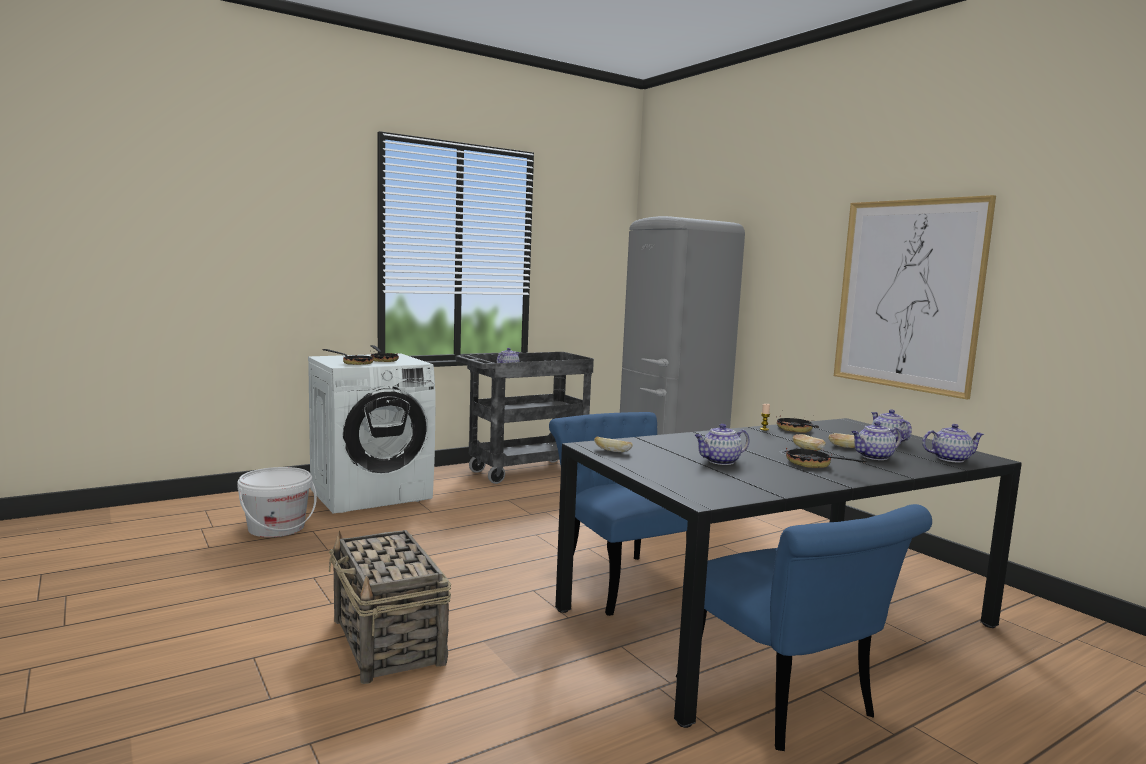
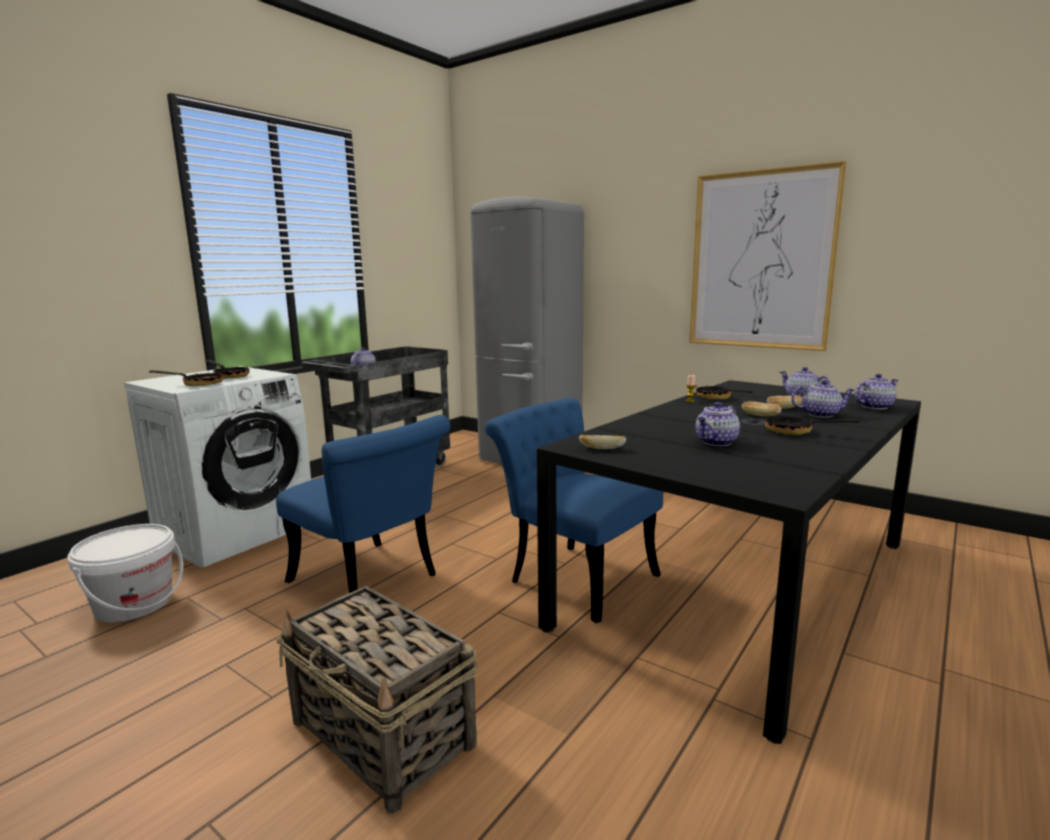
camera: 20 degrees left, 5 degrees up
(787, 705) = (836, 681): blue chair -> blue chair (372, 582)
(874, 457) = (821, 414): teapot -> teapot turned 135 degrees counterclockwise

